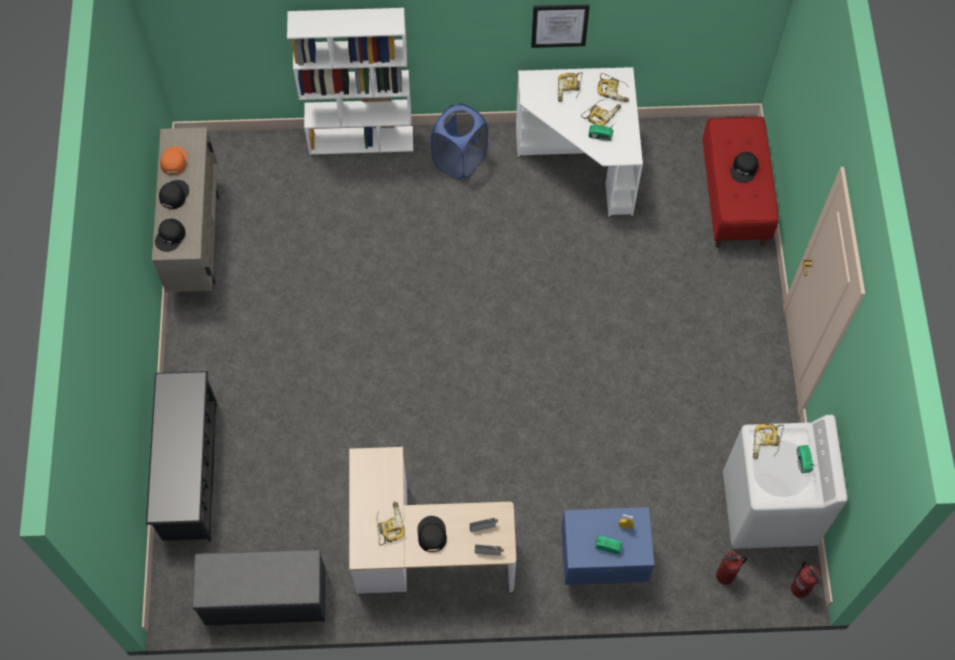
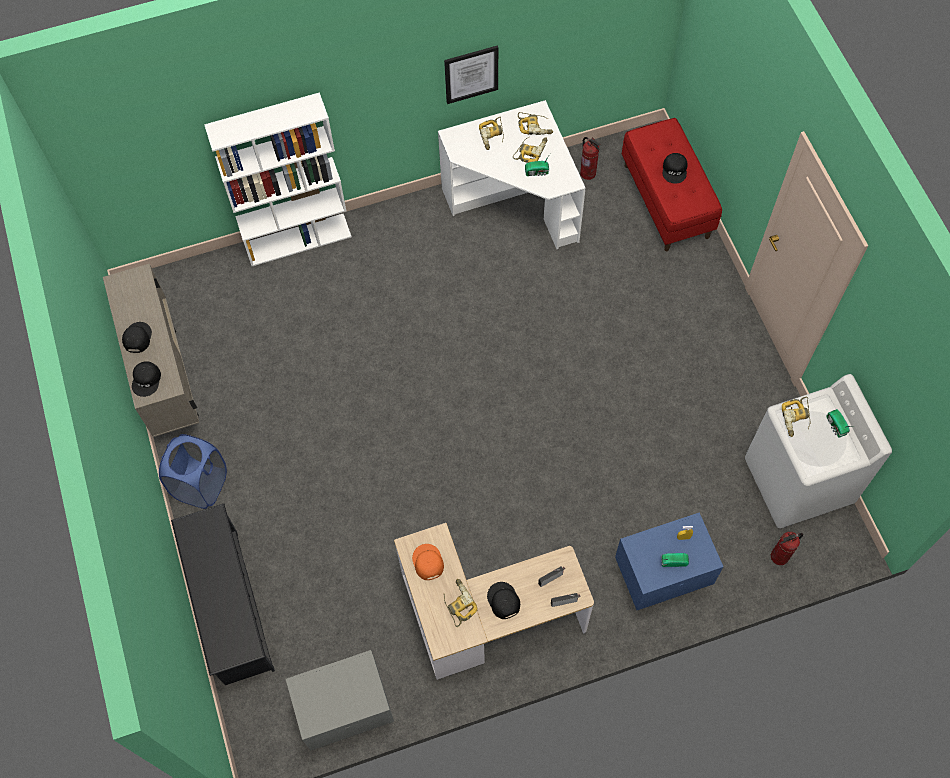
camera: 15 degrees left, 0 degrees up
(173, 161) = (126, 305): orange cap -> orange cap (427, 562)
(264, 598) = (346, 711): grey bench -> grey nightstand
(459, 160) = (399, 233): blue laundry basket -> blue laundry basket (201, 485)
(800, 588) = (852, 548): fire extinguisher -> fire extinguisher (588, 173)

